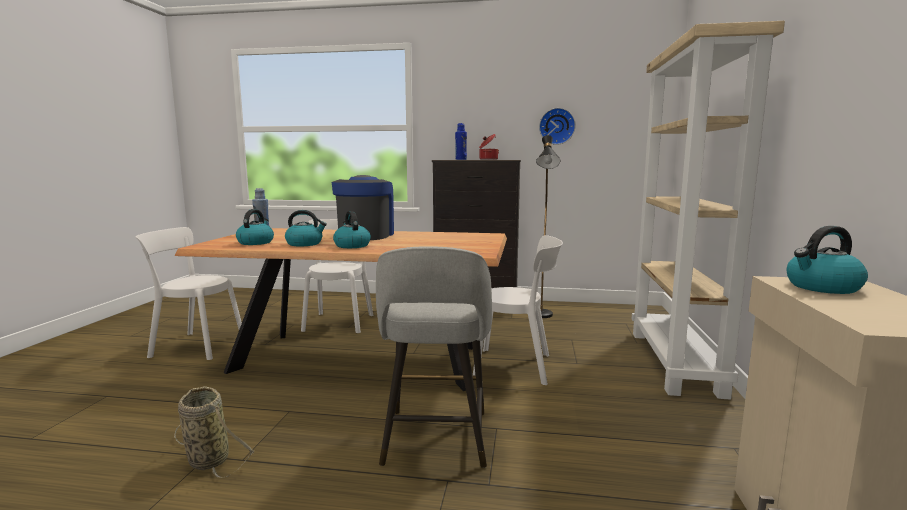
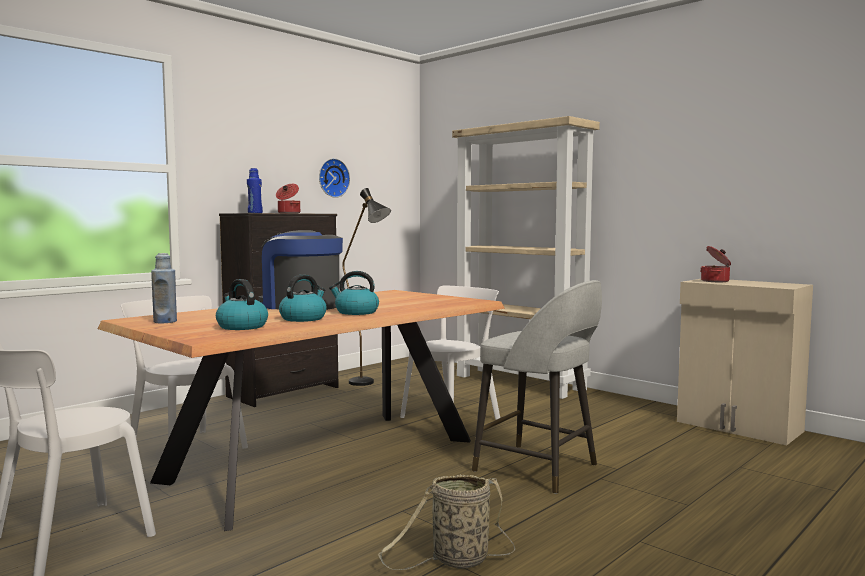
camera: 55 degrees left, 5 degrees down
(822, 287) = (716, 281): kettle -> cooking pot

